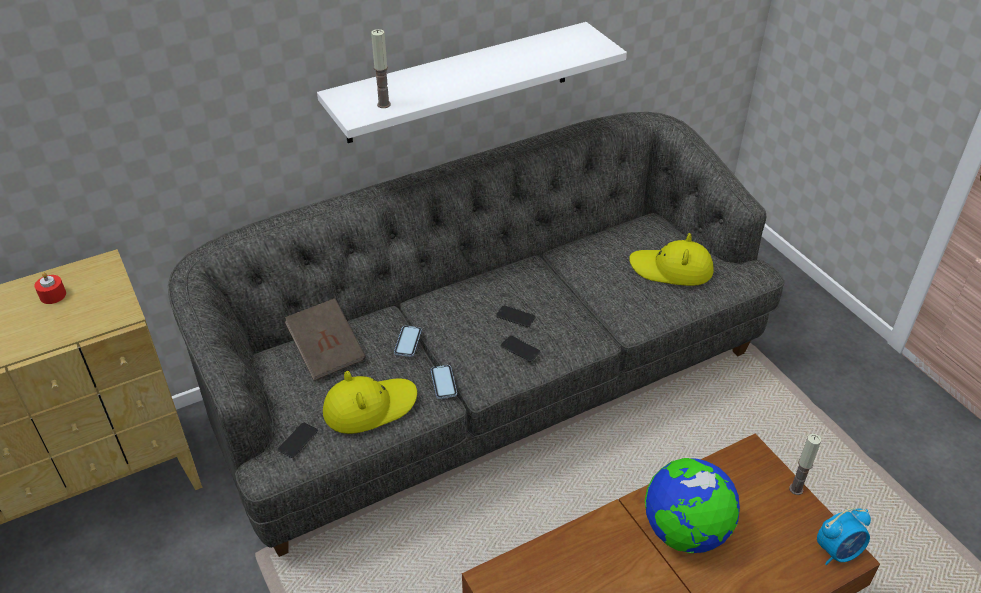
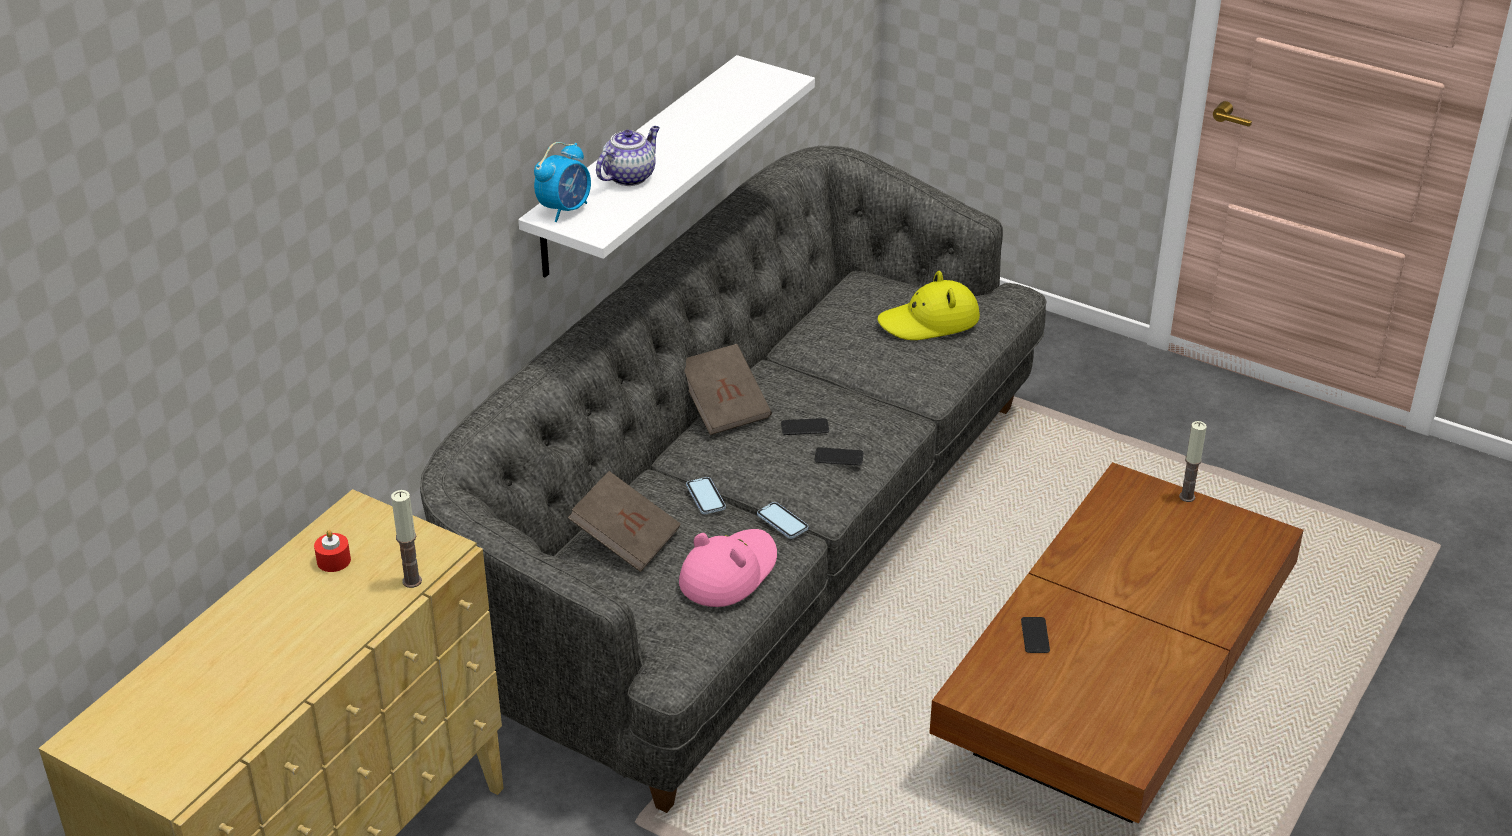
camera: 30 degrees left, 5 degrees down
(298, 440) = (681, 634): phone -> phone (1035, 635)
(369, 407) = (728, 572): yellow hat -> pink hat
(383, 104) = (613, 209): candle -> candle (412, 581)
(421, 84) = (629, 176): none -> teapot
(475, 280) = (724, 407): none -> brown book
(685, 532) = (1115, 575): globe -> none
(837, 552) = (1261, 534): alarm clock -> alarm clock (565, 209)

